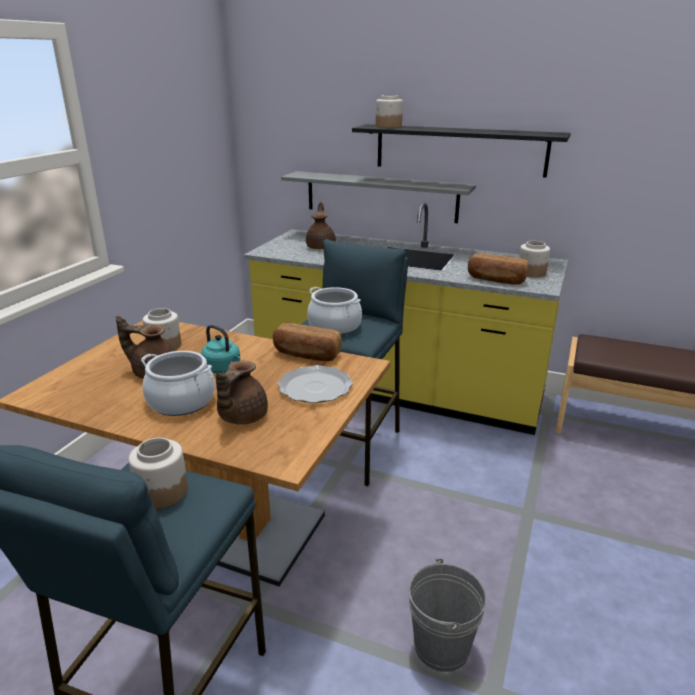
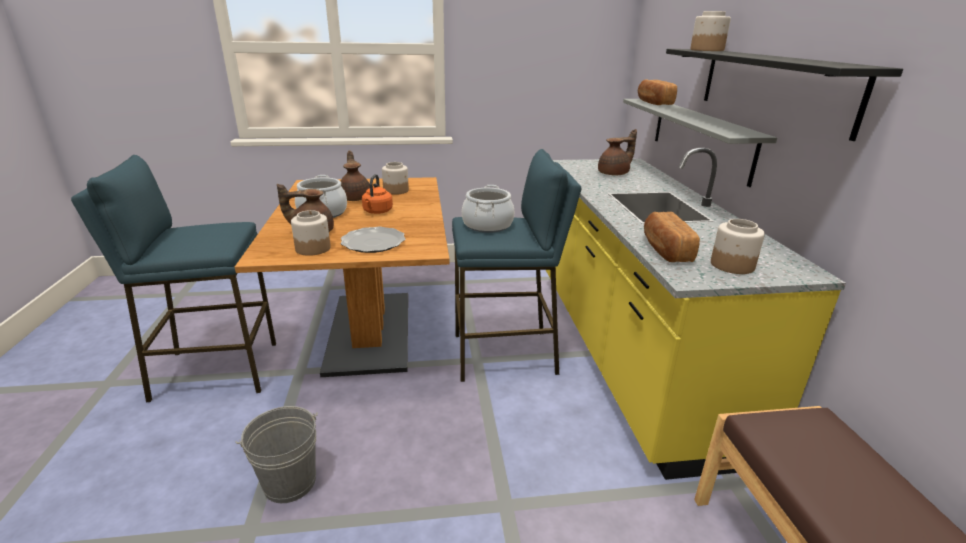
camera: 60 degrees right, 0 degrees up
(161, 492) = (212, 234): jar -> jar (313, 248)
(223, 369) = (377, 212): turquoise kettle -> orange kettle
(306, 354) = (426, 228): bread -> bread (653, 103)

